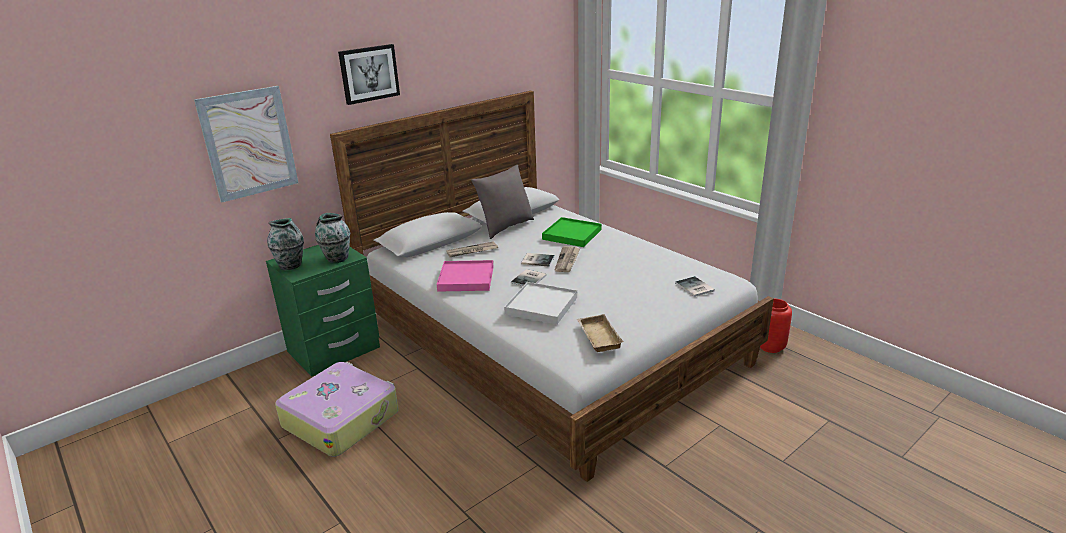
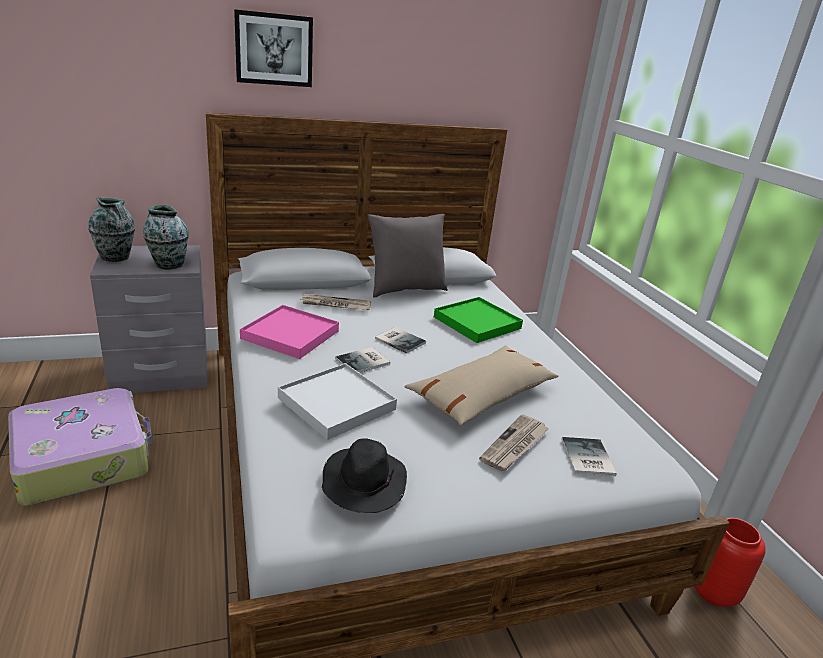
camera: 20 degrees right, 0 degrees up
(249, 143) = (98, 98): picture -> none
(334, 350) = (161, 374): green nightstand -> grey nightstand
(567, 260) = (437, 354): newspaper -> newspaper (515, 445)
(597, 336) = (363, 483): beige tray -> black hat
(614, 275) = (482, 396): none -> beige pillow

